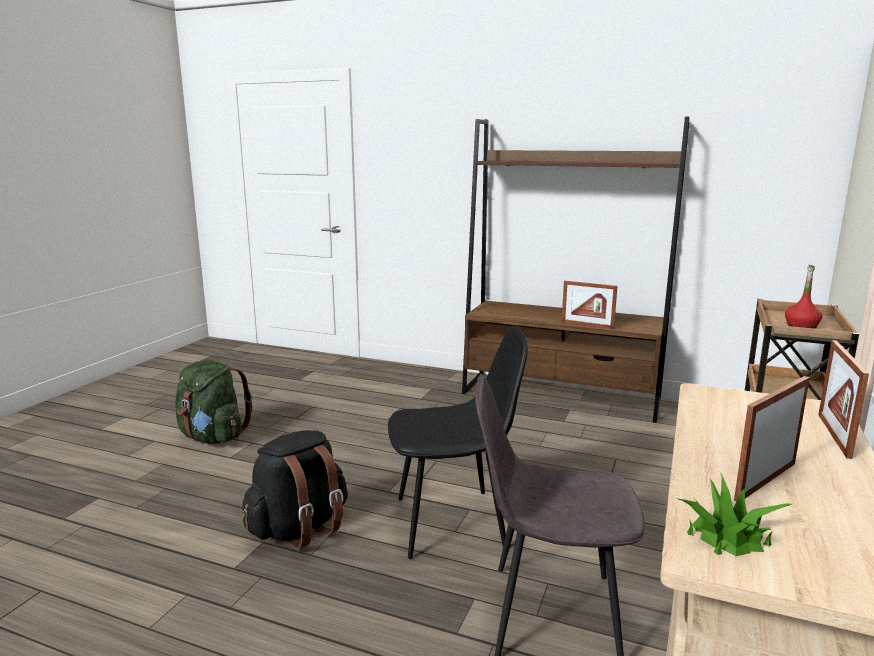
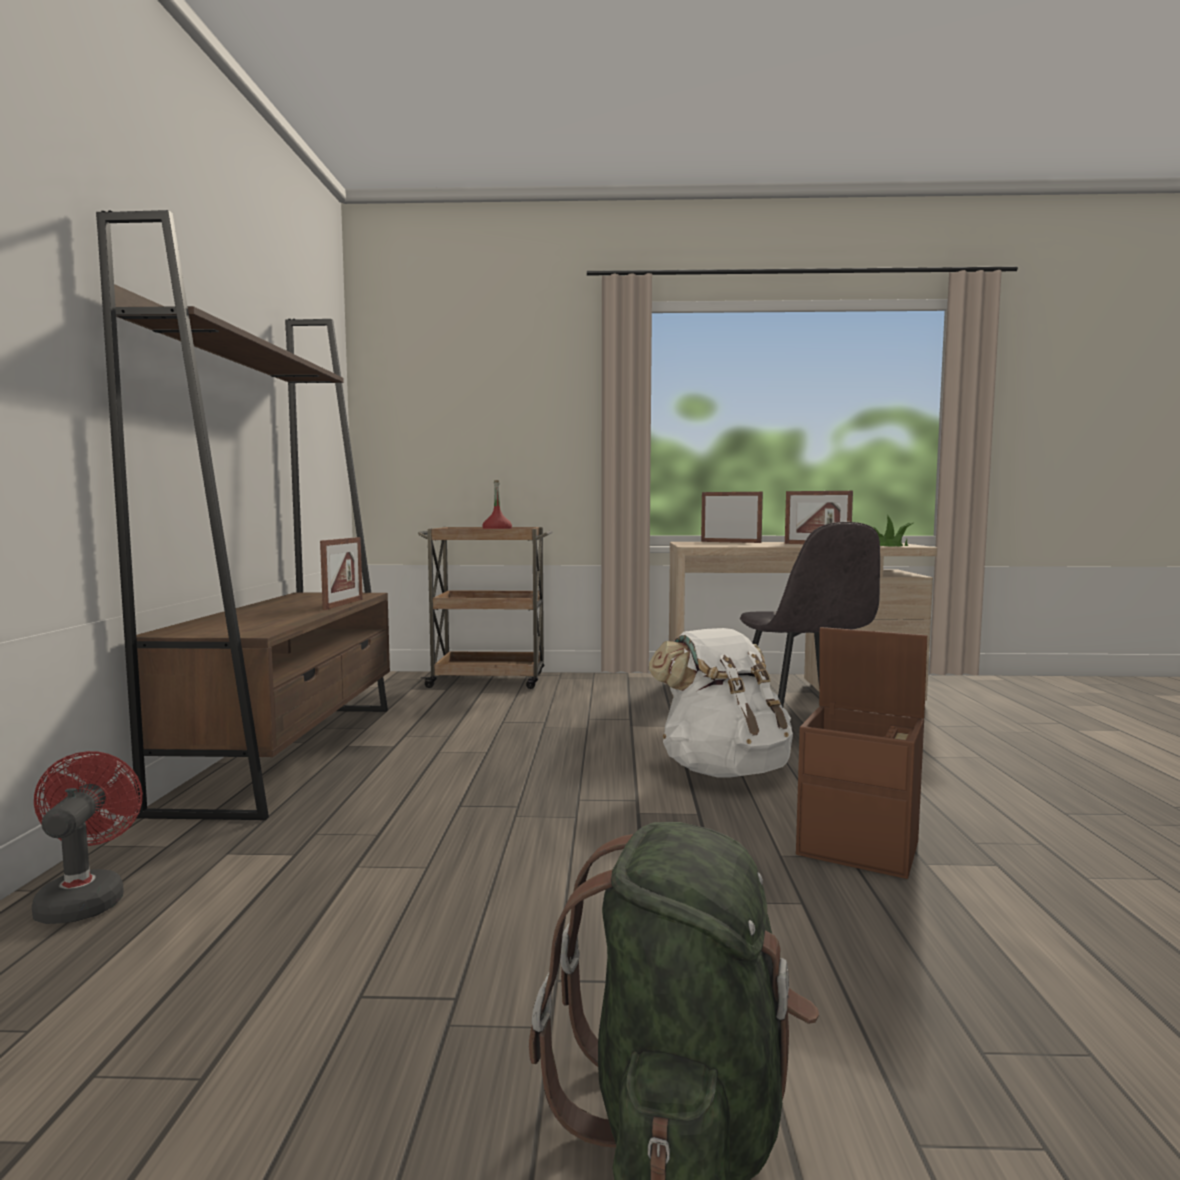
camera: 110 degrees left, 10 degrees down
(299, 528) = (861, 848): black backpack -> brown storage box
(411, 373) = (85, 898): none -> red fan
(453, 522) = (723, 770): black chair -> white backpack
(833, 435) = (730, 542): picture frame -> picture frame turned 150 degrees counterclockwise

